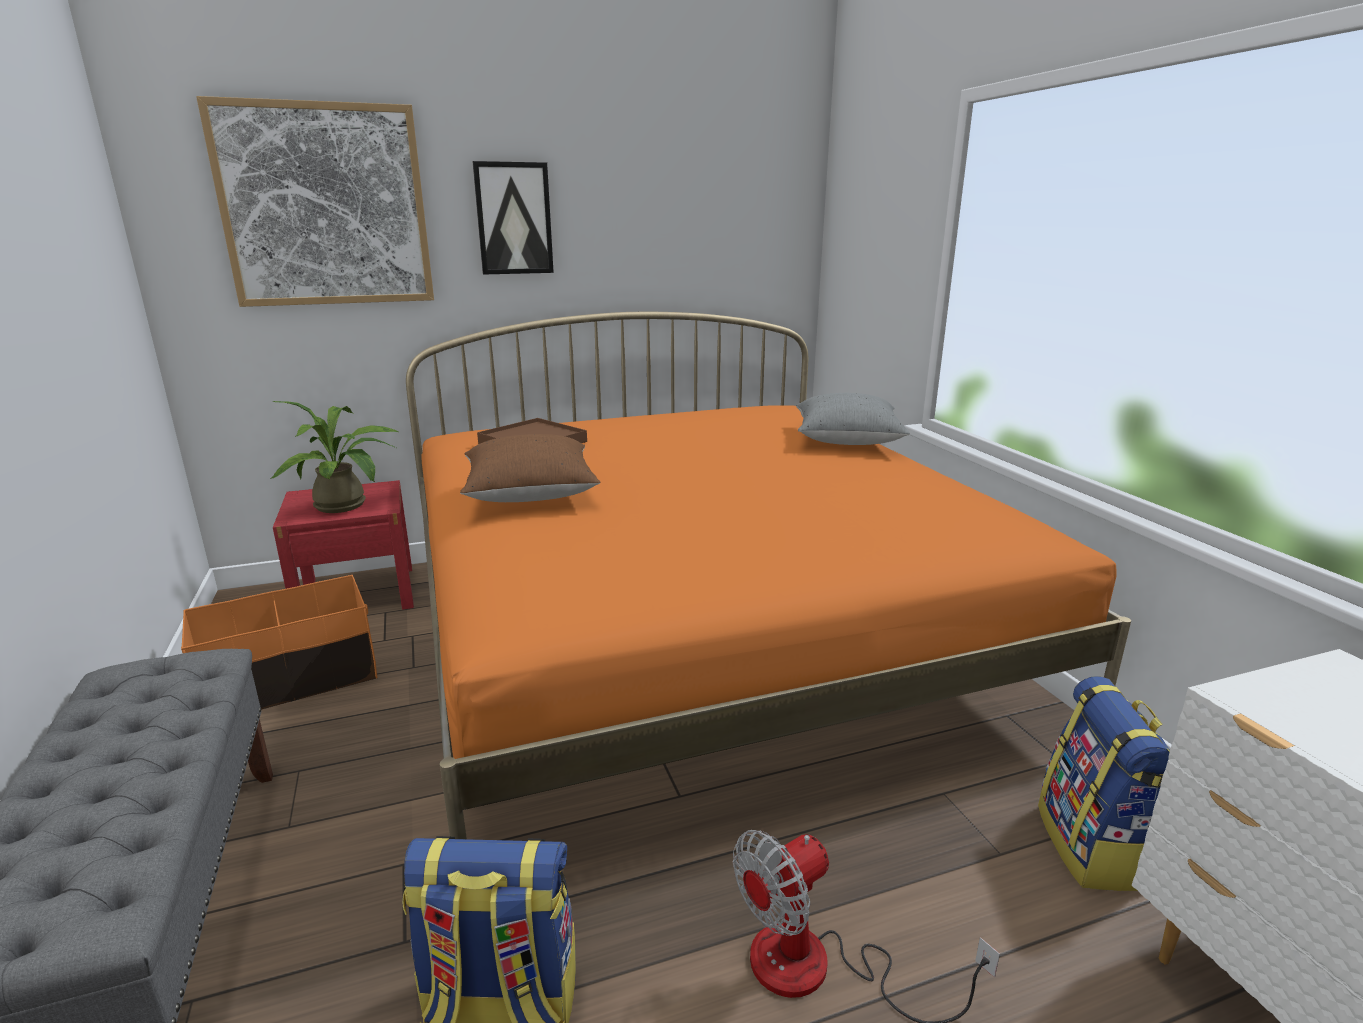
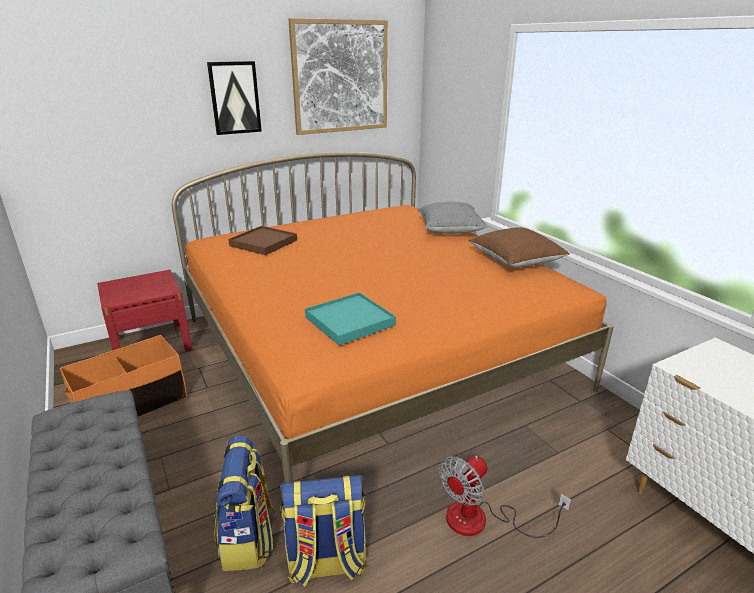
camera: 10 degrees left, 5 degrees up
(325, 206) = (112, 95): picture -> picture (340, 77)
(346, 506) = (144, 290): potted plant -> none
(530, 494) = (279, 279): brown pillow -> brown pillow (515, 261)
(614, 563) = (350, 321): none -> turquoise tray
(1092, 847) = (601, 443): backpack -> backpack (248, 539)

